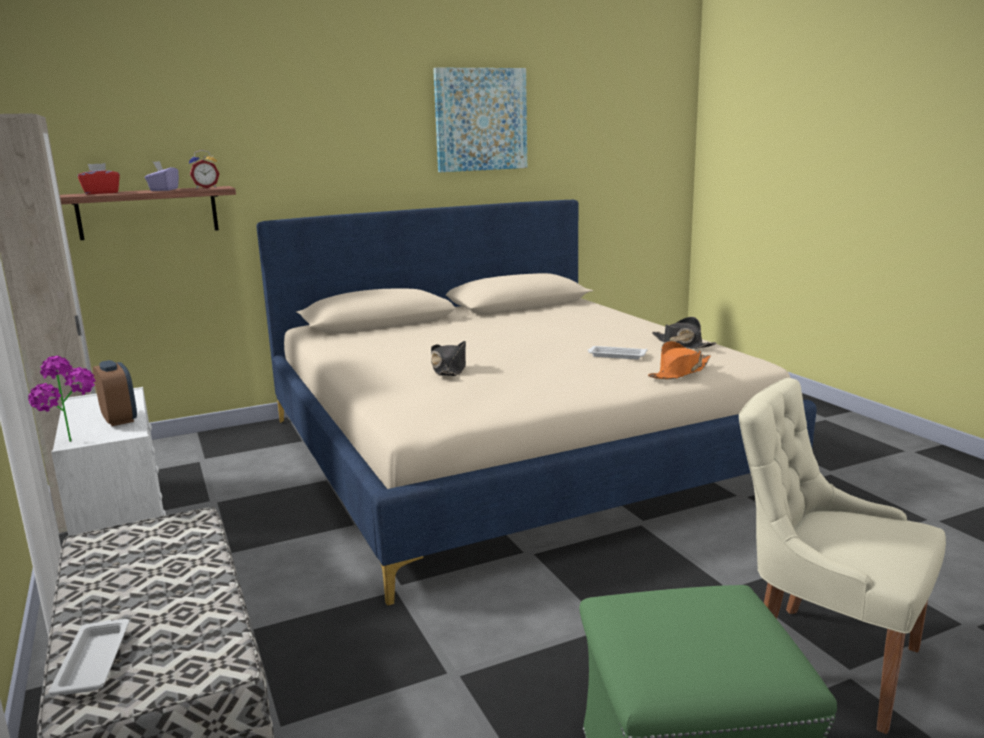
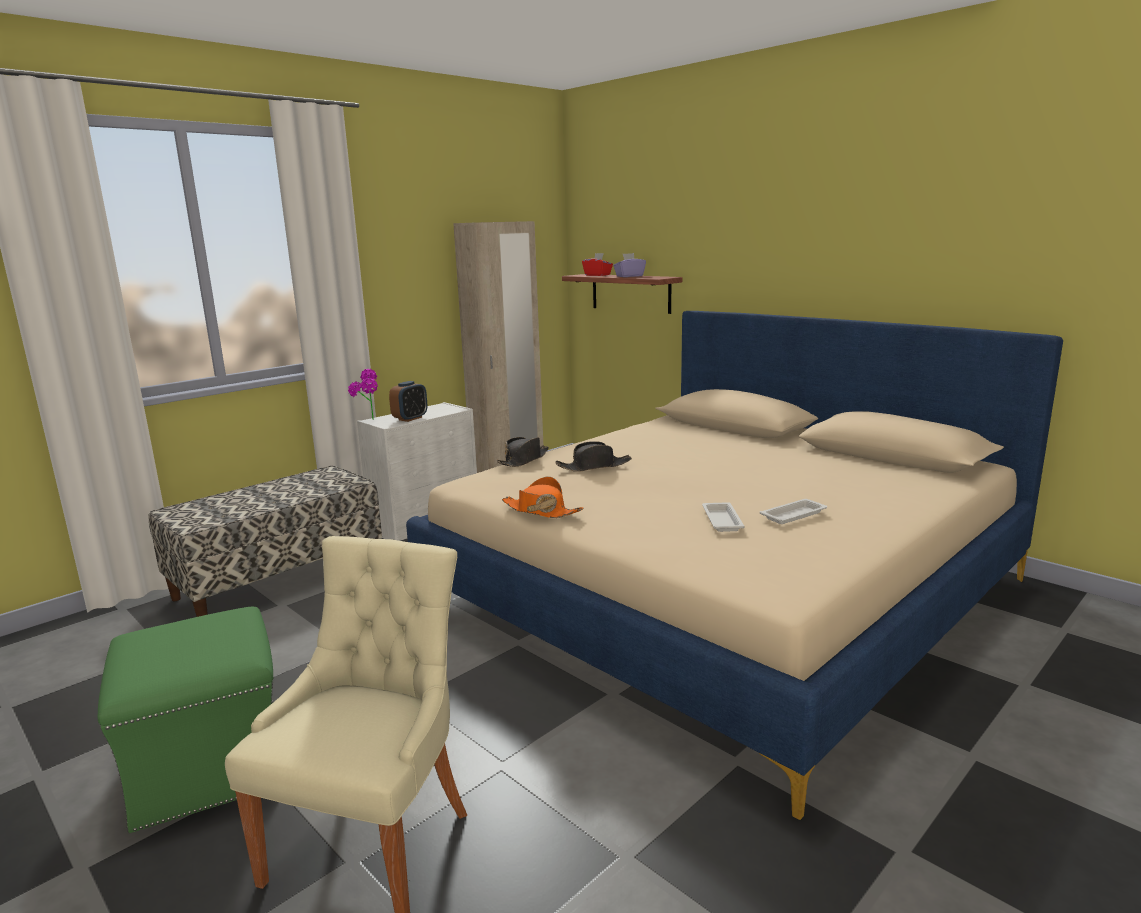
camera: 70 degrees right, 0 degrees up
(94, 661) = (205, 503): white tray -> white tray (794, 515)
(206, 188) = (654, 277): alarm clock -> none
(480, 120) = (938, 217): picture -> none
(679, 372) = (680, 554): orange hat -> orange hat (541, 511)
(682, 344) = (816, 546): black hat -> black hat (524, 460)

